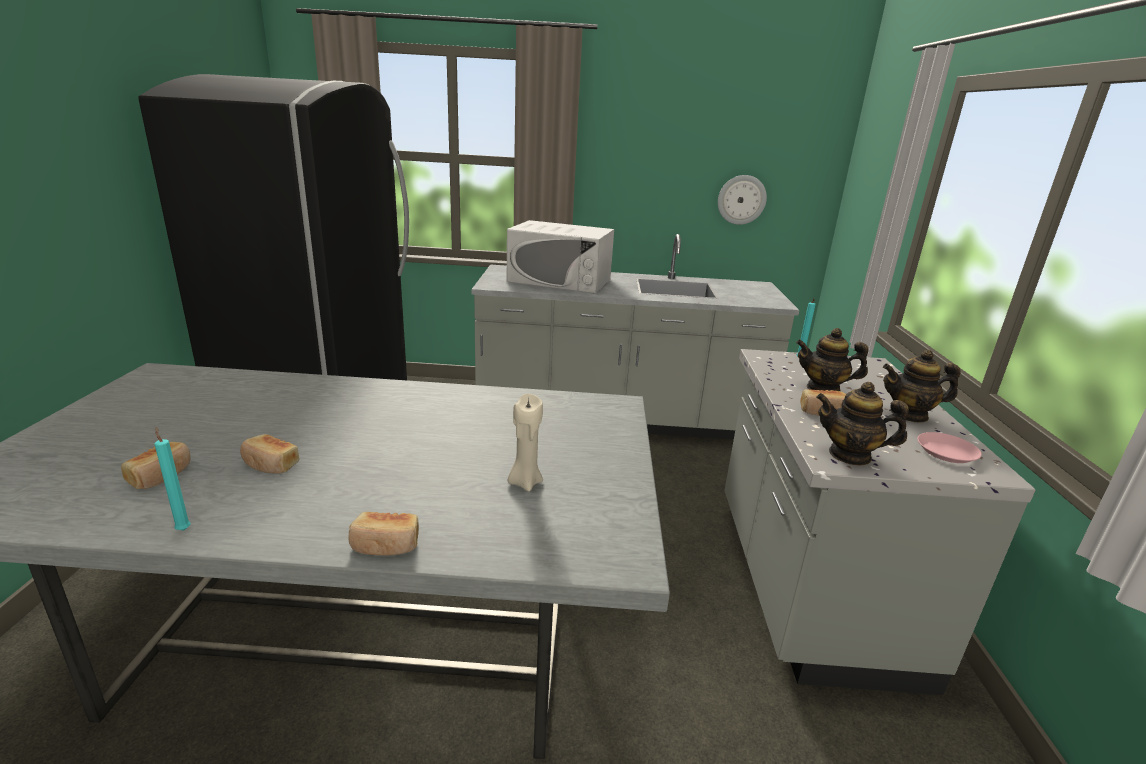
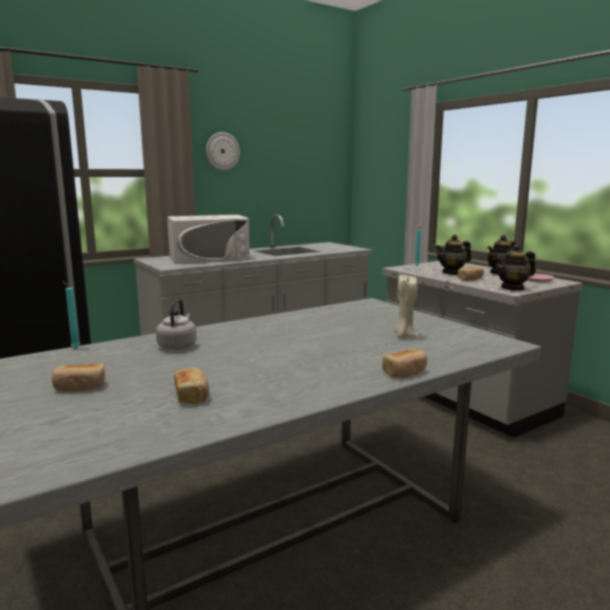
camera: 35 degrees left, 10 degrees down
(183, 529) = (282, 405): turquoise candle -> turquoise candle (74, 348)
(270, 465) = (252, 371): bread -> bread (80, 387)
(296, 400) = (178, 346): none -> grey kettle
(741, 199) = (298, 189): wall clock -> wall clock (222, 151)

